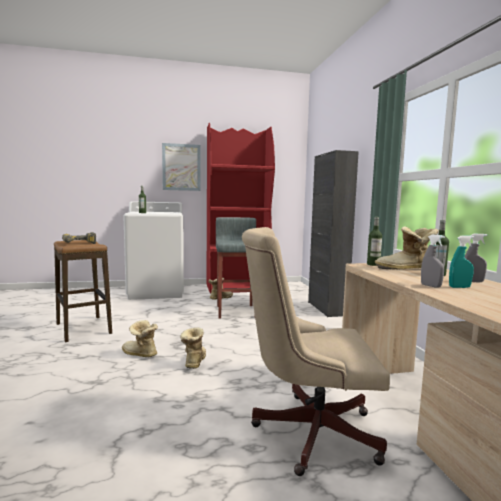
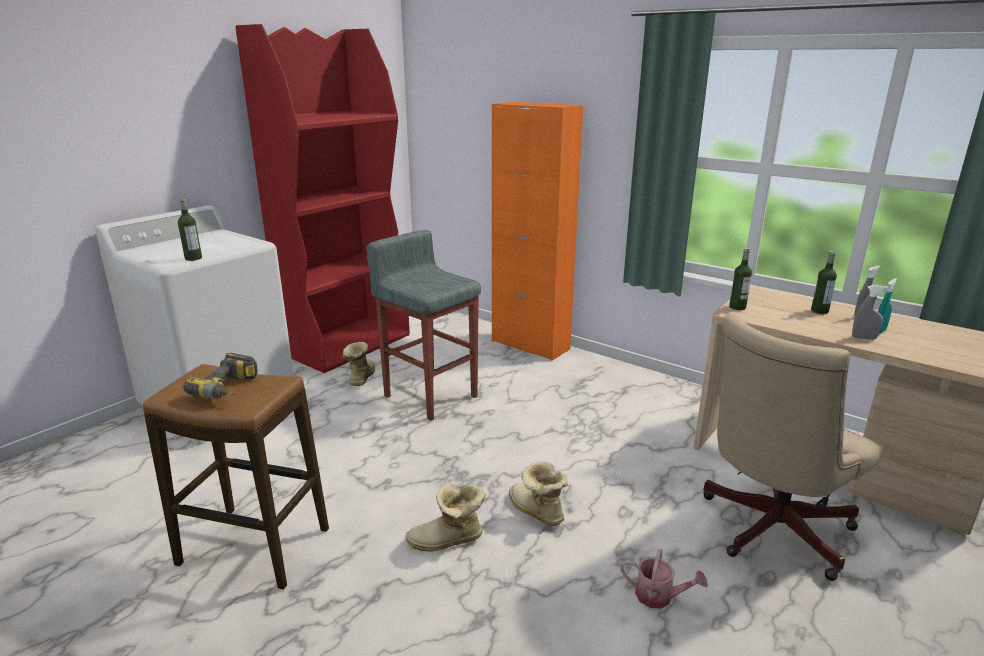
camera: 40 degrees left, 15 degrees up
(178, 418) = (659, 596): none -> watering can
(181, 167) = (194, 125): picture -> none
(327, 308) = (530, 345): black cabinet -> orange cabinet
(405, 269) = (778, 308): boot -> none

